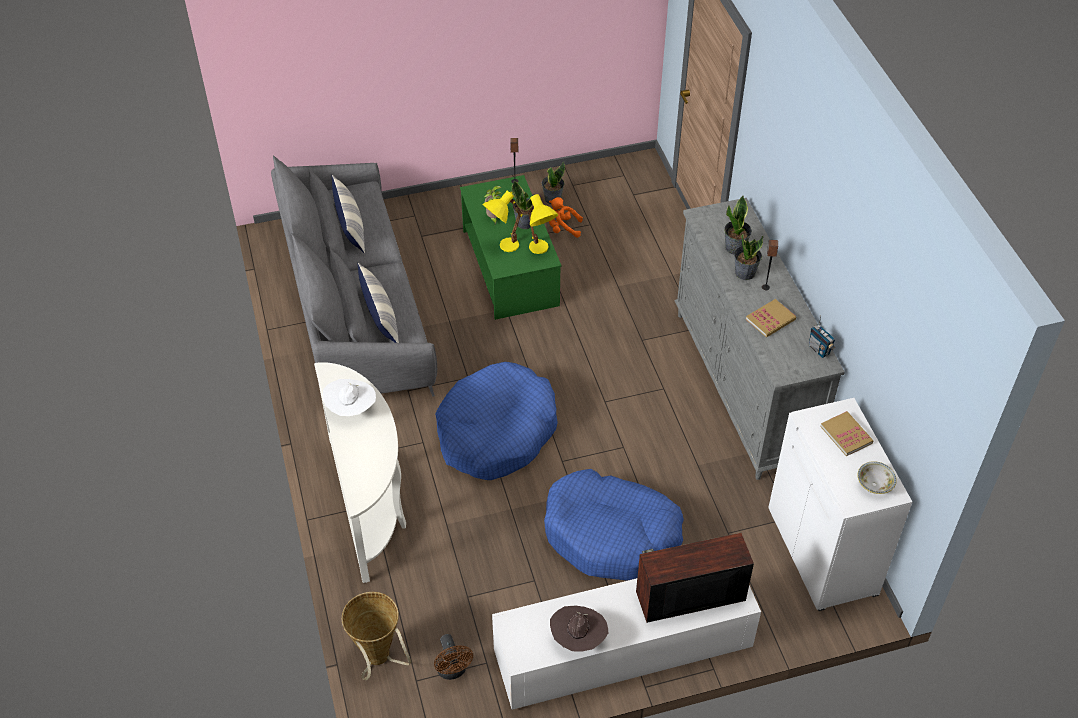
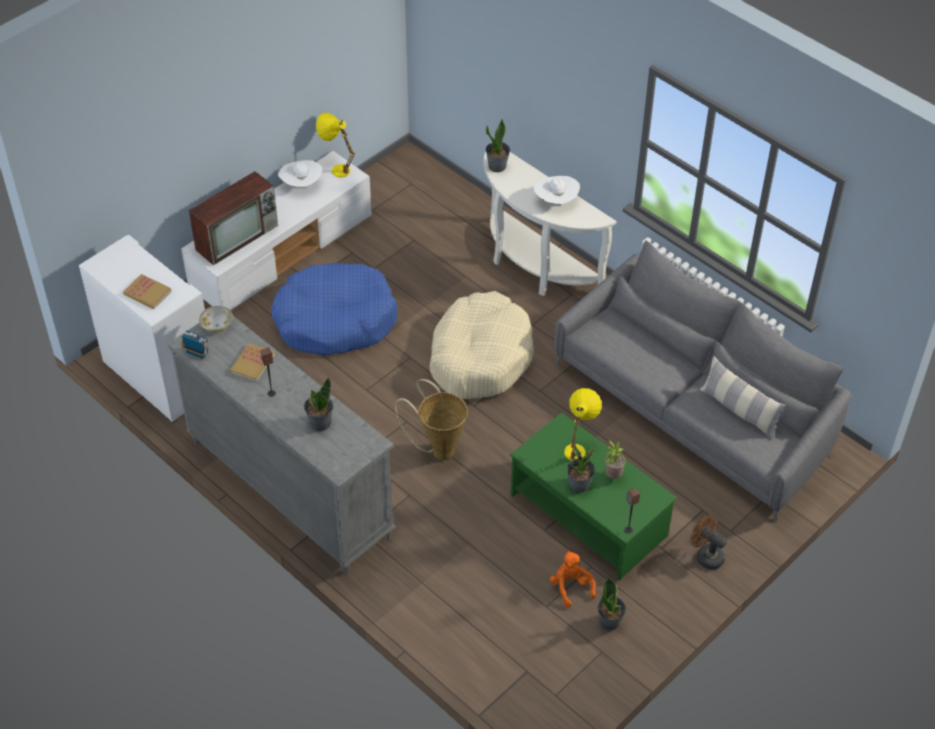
camera: 150 degrees right, 0 degrees up
(378, 660) = (444, 183): basket -> basket (438, 449)
(380, 316) = (630, 339): pillow -> none
(453, 671) = (391, 197): brown fan -> brown fan (706, 555)
(496, 432) = (480, 356): blue dog bed -> beige dog bed
(540, 252) = (539, 459): yellow table lamp -> yellow table lamp (336, 167)
(563, 228) = (570, 587): orange plush toy -> orange plush toy turned 90 degrees counterclockwise
(578, 639) = (301, 184): brown hat -> white hat
(744, 272) = (298, 400): potted plant -> potted plant (497, 166)
(874, 484) = (112, 265): bowl -> bowl (217, 325)

